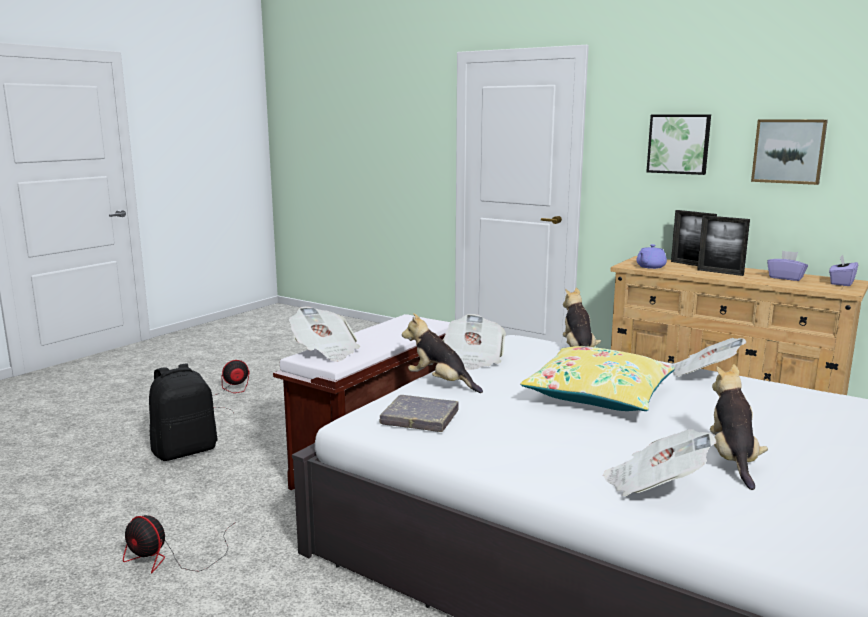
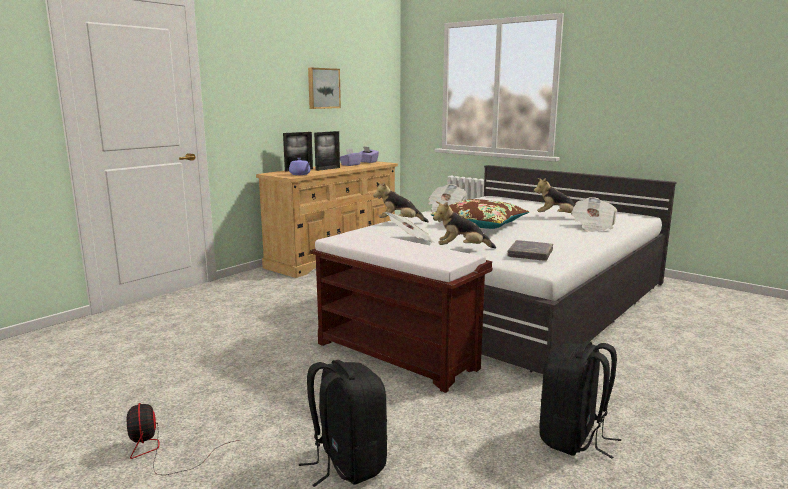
camera: 85 degrees left, 0 degrees up
(171, 558) = (573, 439): fan -> black backpack
(325, 351) = (432, 258): newspaper -> none
(440, 383) = (462, 249): plush toy -> plush toy turned 45 degrees clockwise
(599, 394) = (480, 224): yellow pillow -> brown pillow
(679, 144) = (268, 84): picture -> none

